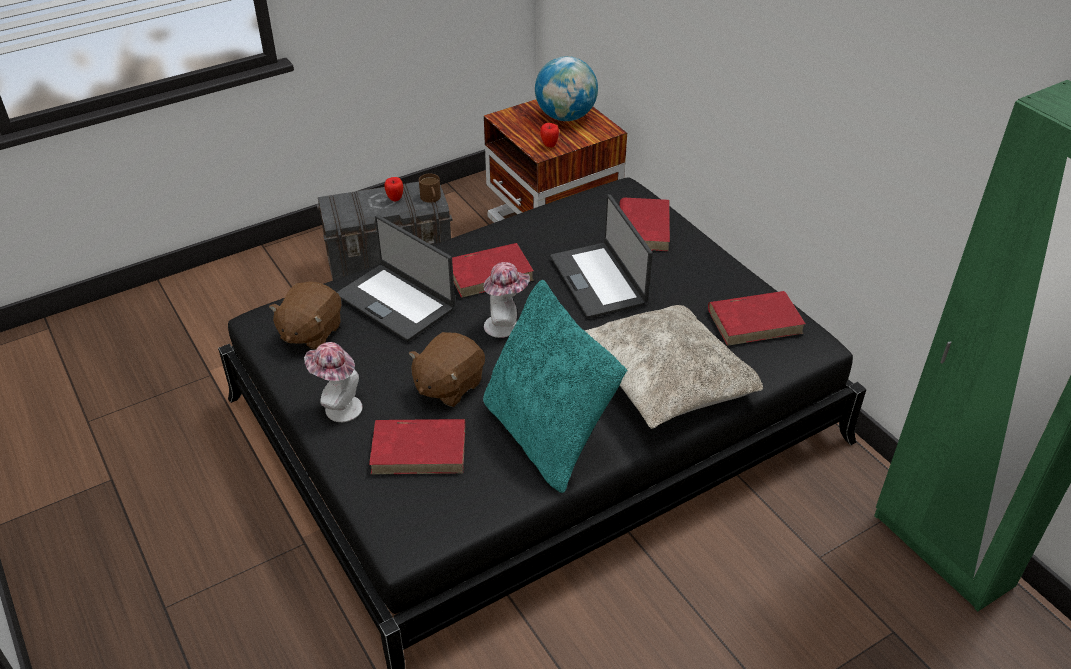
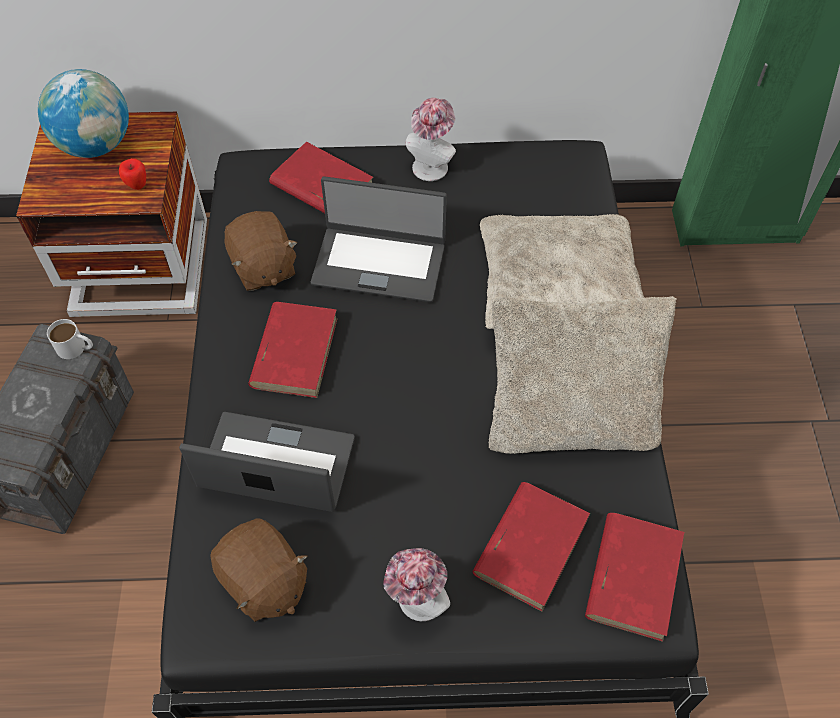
camera: 60 degrees left, 15 degrees up
(395, 198) = (41, 385): apple -> none
(396, 301) = (276, 465): laptop -> laptop turned 150 degrees counterclockwise
(431, 199) = (76, 348): brown mug -> white mug
(448, 385) = (450, 475): brown plush toy -> brown plush toy (263, 267)
(505, 325) = (393, 378): hat -> hat (432, 164)
(547, 432) = (570, 418): turquoise pillow -> beige pillow
(755, 321) = (526, 179): red book -> red book (633, 576)

